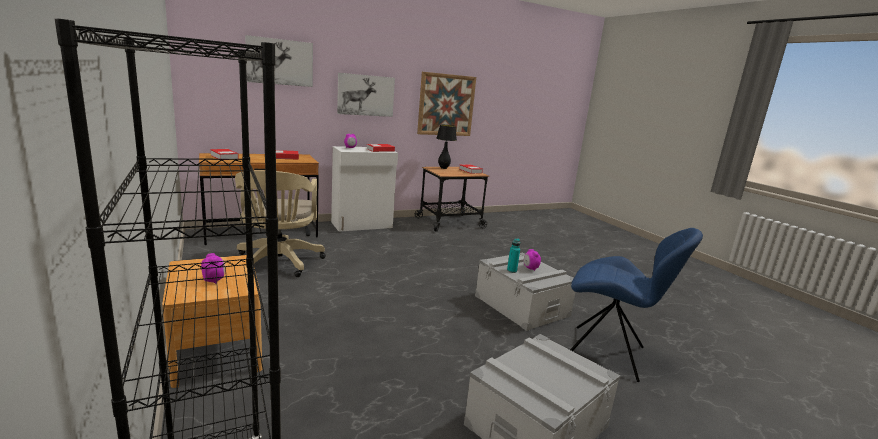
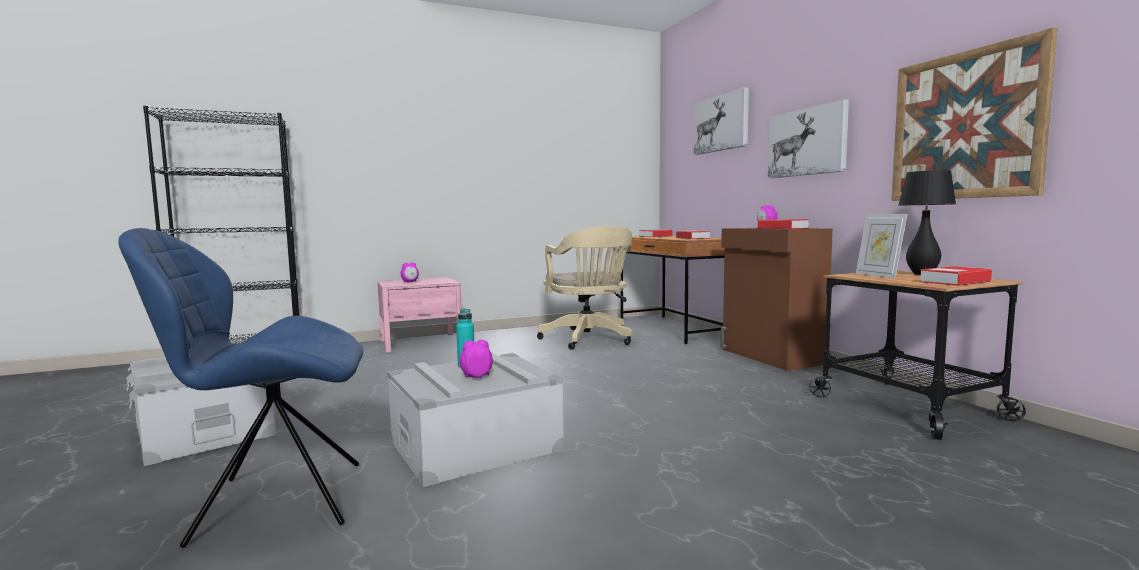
camera: 95 degrees right, 10 degrees down
(217, 350) = (421, 342): brown nightstand -> pink nightstand
(278, 263) = (589, 340): beige office chair -> beige office chair turned 105 degrees counterclockwise
(362, 225) = (770, 356): white cabinet -> brown cabinet
(447, 172) = (878, 275): none -> picture frame
(608, 354) = (274, 502): blue chair -> blue chair turned 45 degrees clockwise

